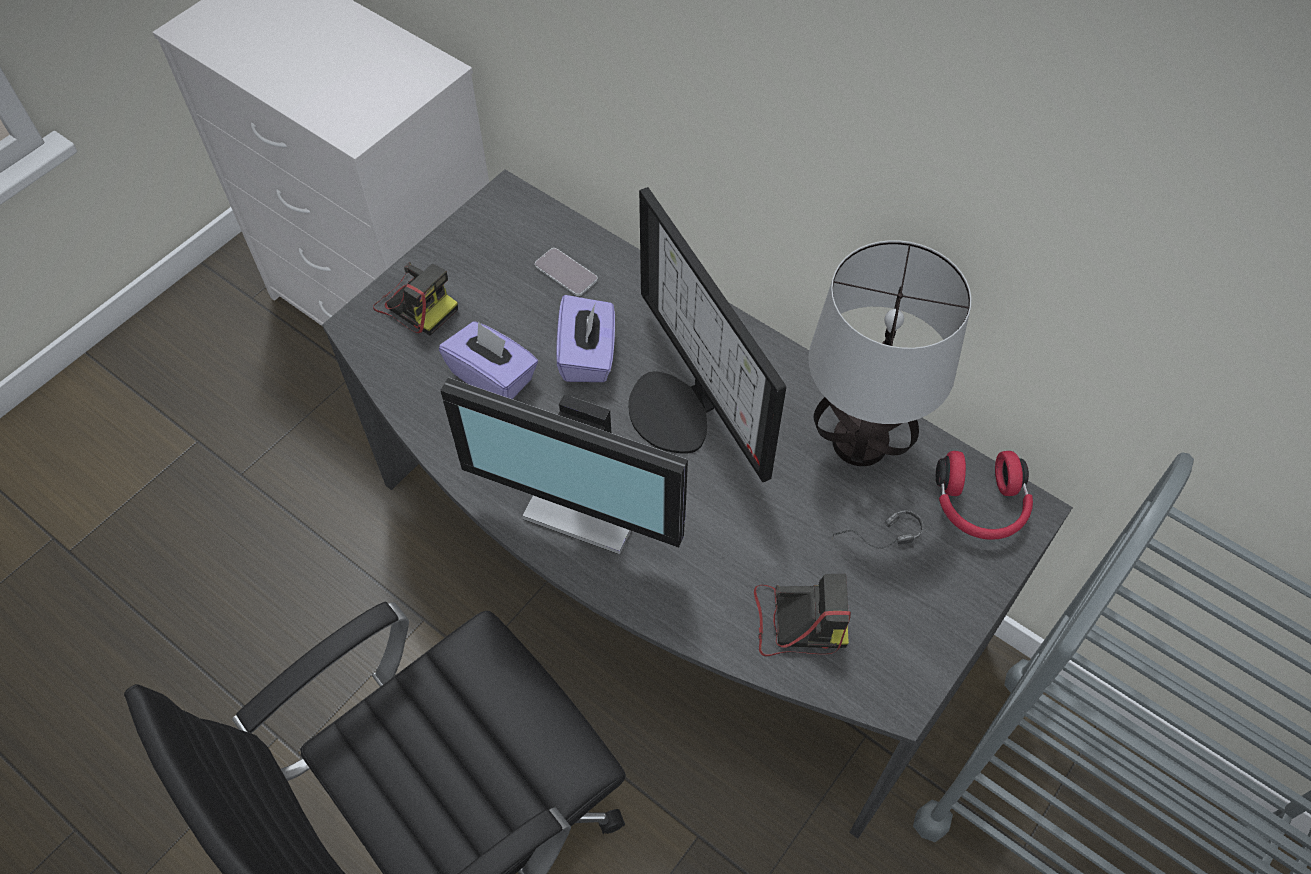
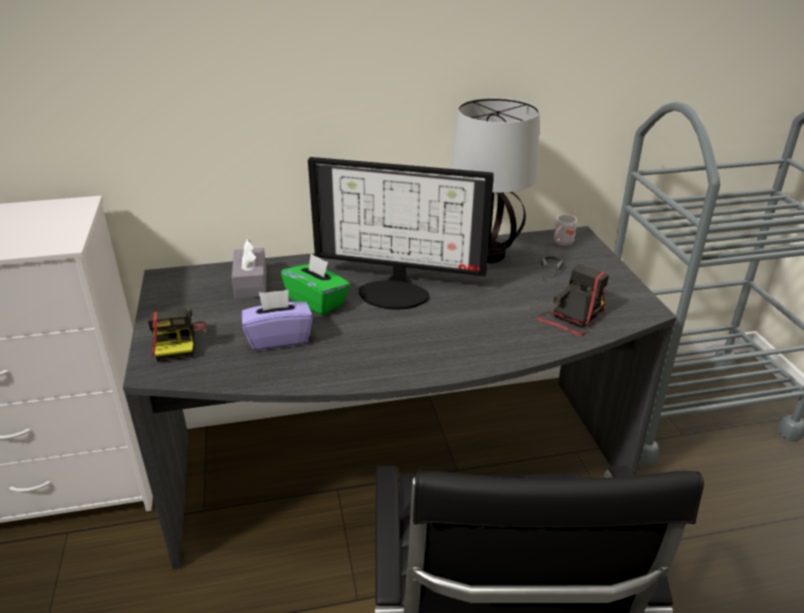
camera: 50 degrees left, 25 degrees down
(416, 304) = (178, 341): camera -> camera turned 90 degrees clockwise
(566, 273) = (251, 283): phone -> grey tissue box
(588, 356) = (317, 301): purple tissue box -> green tissue box
(591, 499) = (414, 344): monitor -> none
(979, 506) = (561, 244): red headphones -> white mug

